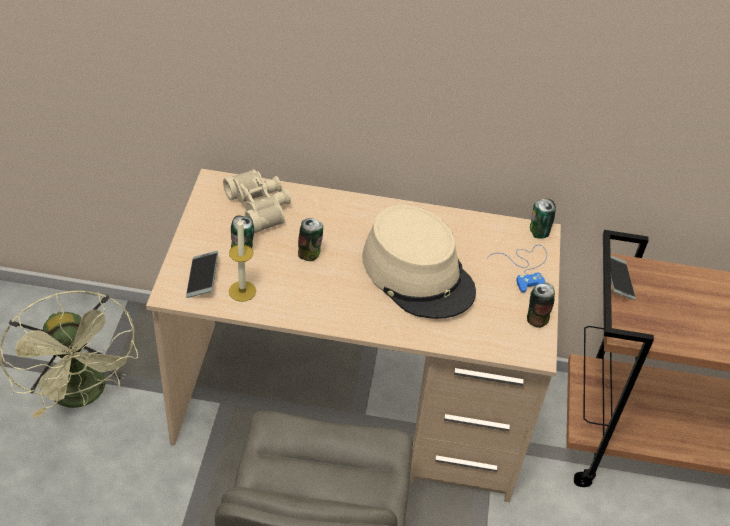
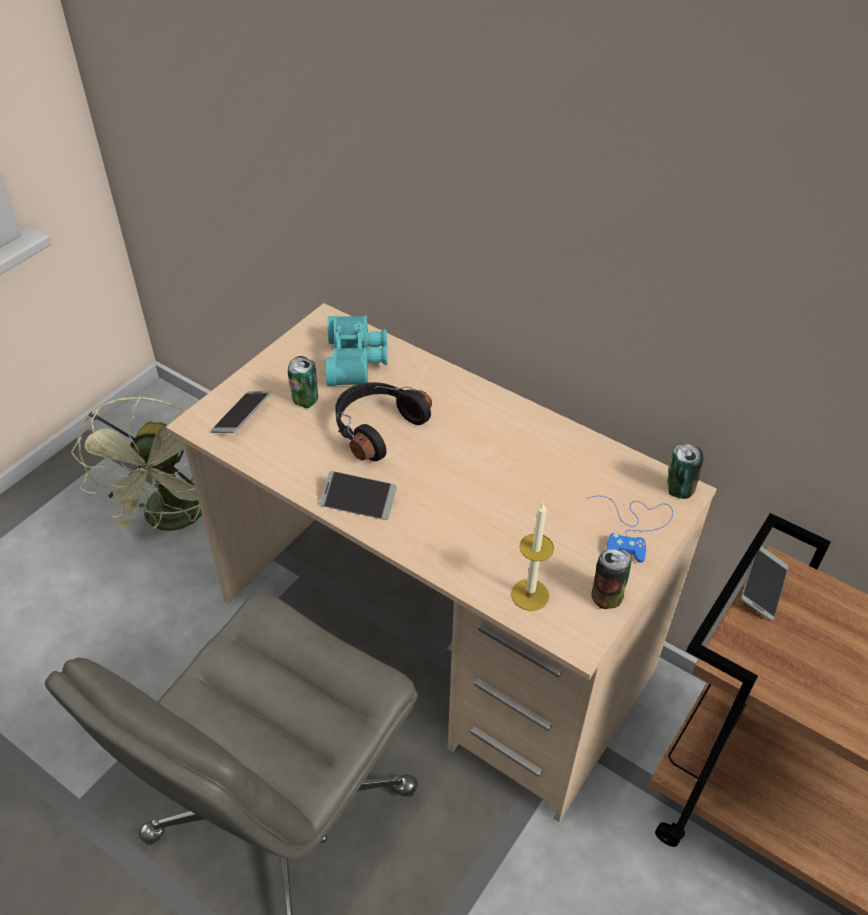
camera: 30 degrees right, 0 degrees up
(242, 291) = (274, 444): candle -> candle (530, 595)
(260, 206) = (358, 360): beige binoculars -> turquoise binoculars
(310, 254) = (376, 427): can -> black headphones
(333, 311) = (358, 500): none -> phone
(418, 274) = (488, 490): beige hat -> none

